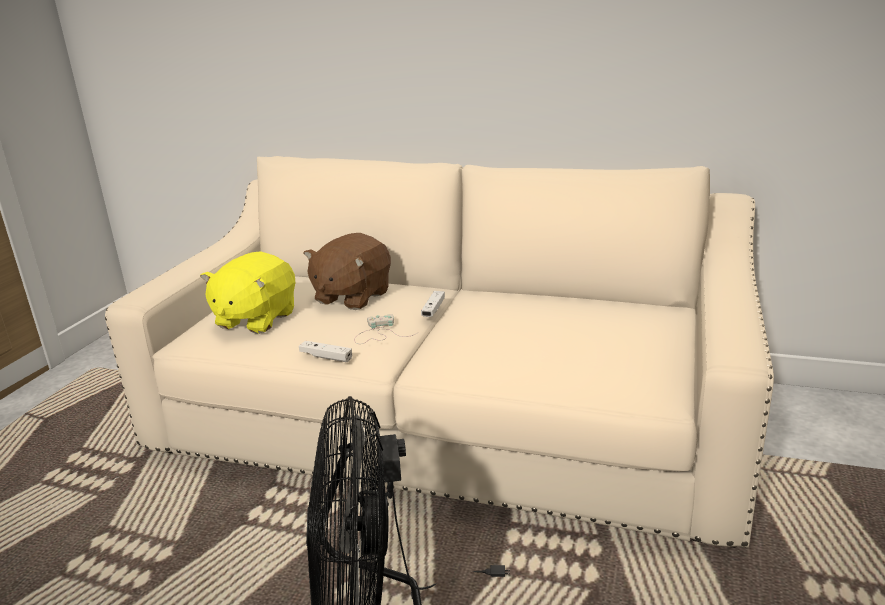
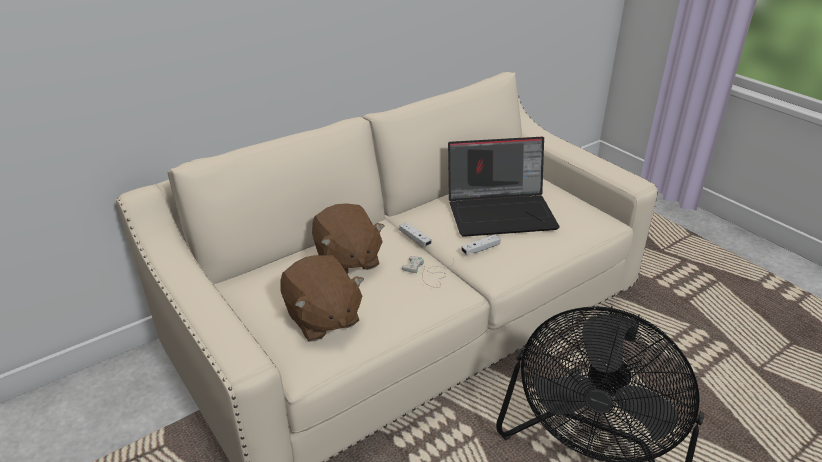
camera: 55 degrees left, 10 degrees up
(255, 319) = (322, 318): yellow plush toy -> brown plush toy
(326, 357) = (432, 309): white game controller -> white game controller (480, 249)
(553, 327) = (502, 212): none -> laptop

